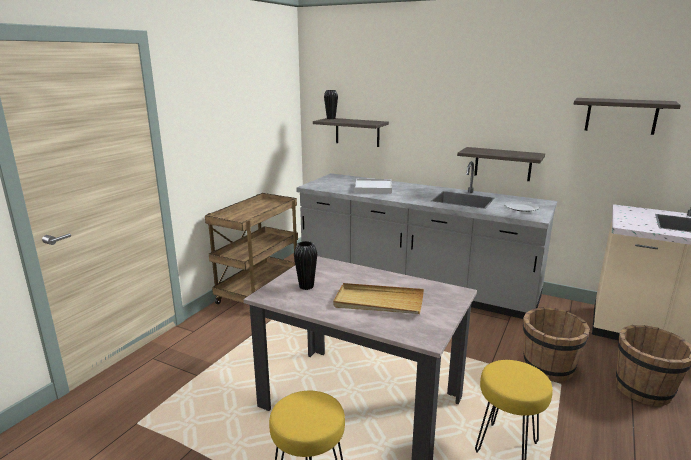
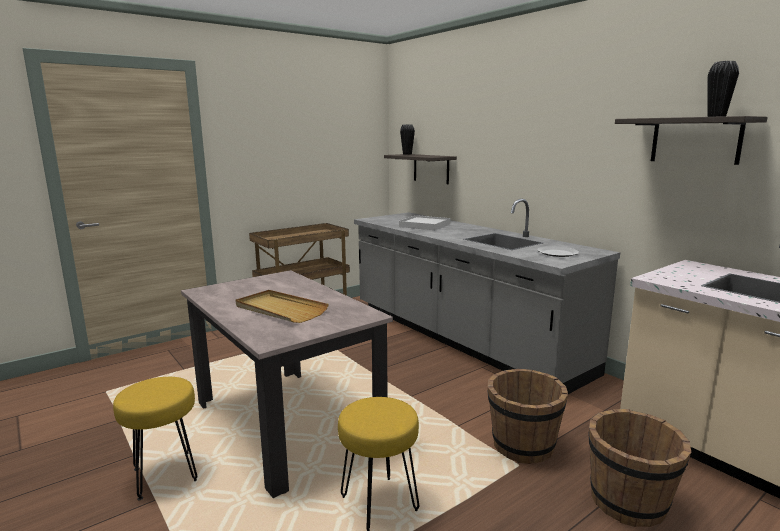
camera: 25 degrees right, 5 degrees down
(306, 286) = (242, 290): black vase -> black vase (716, 116)
(503, 164) = (562, 204): shelf -> none

